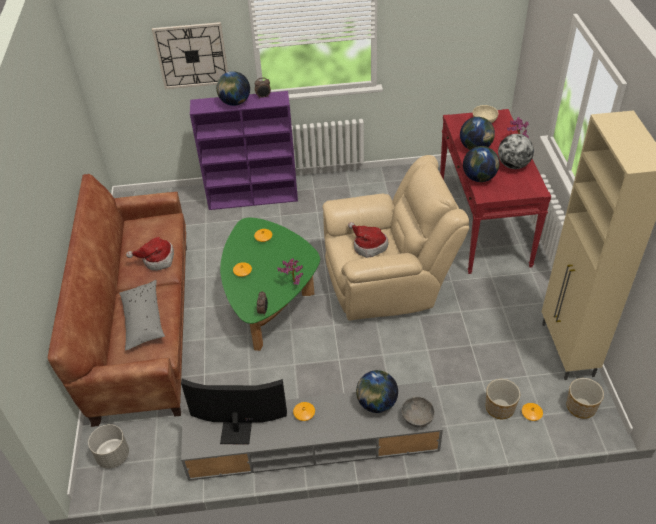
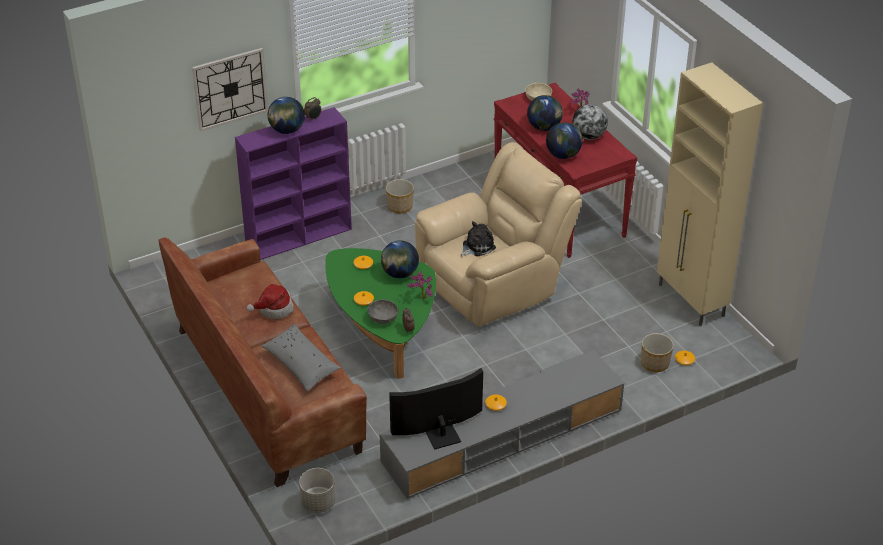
camera: 25 degrees left, 5 degrees down
(368, 246) = (477, 246): hat -> plush toy
(376, 403) = (555, 379): globe -> globe (399, 274)
(417, 418) = (597, 380): grey bowl -> grey bowl (383, 318)
(581, 407) = (723, 343): planter -> planter (400, 206)

